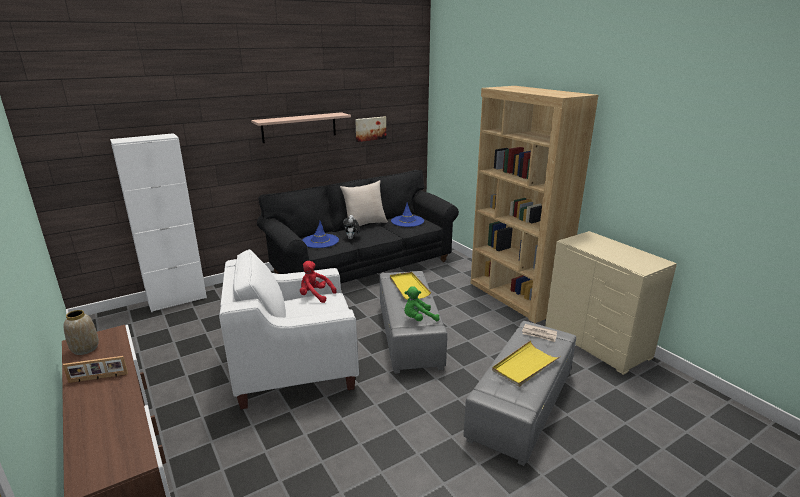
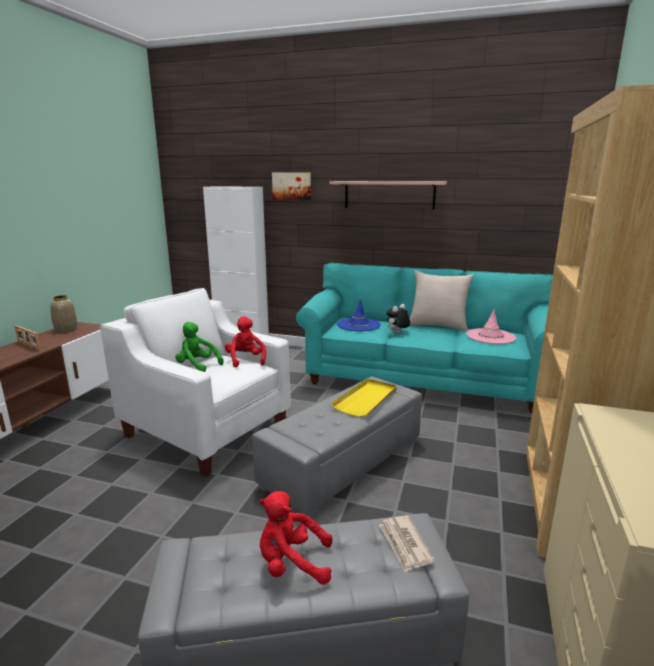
camera: 50 degrees right, 5 degrees down
(362, 267) = (422, 379): black sofa -> turquoise sofa
(370, 128) = (487, 207): picture -> picture (292, 186)
(407, 221) = (490, 336): blue hat -> pink hat
(418, 319) = (306, 433): green plush toy -> green plush toy (197, 366)
(525, 366) = (292, 564): yellow tray -> red plush toy

